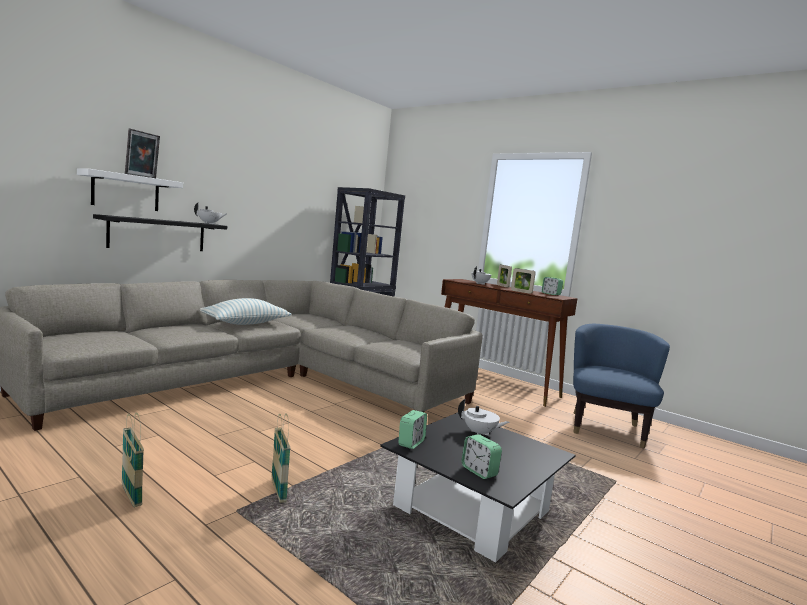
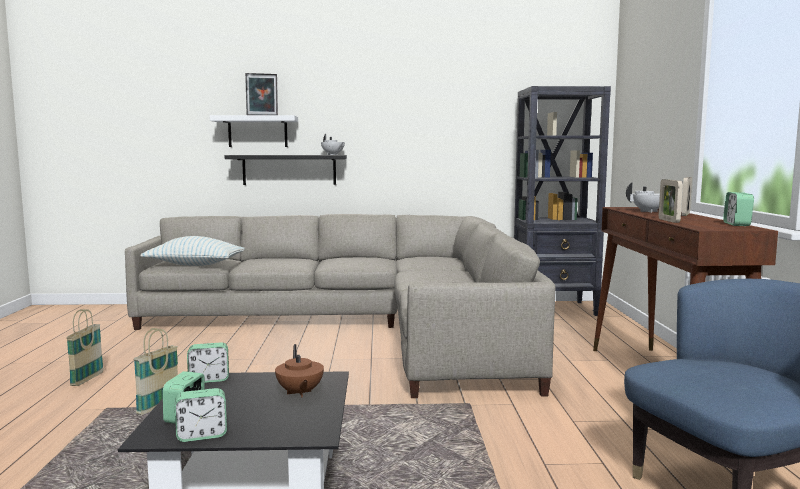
camera: 50 degrees right, 0 degrees up
(245, 323) = (343, 260): pillow -> pillow (195, 265)
(480, 433) = (299, 393): white teapot -> brown teapot
(520, 477) = (202, 435): none -> alarm clock

